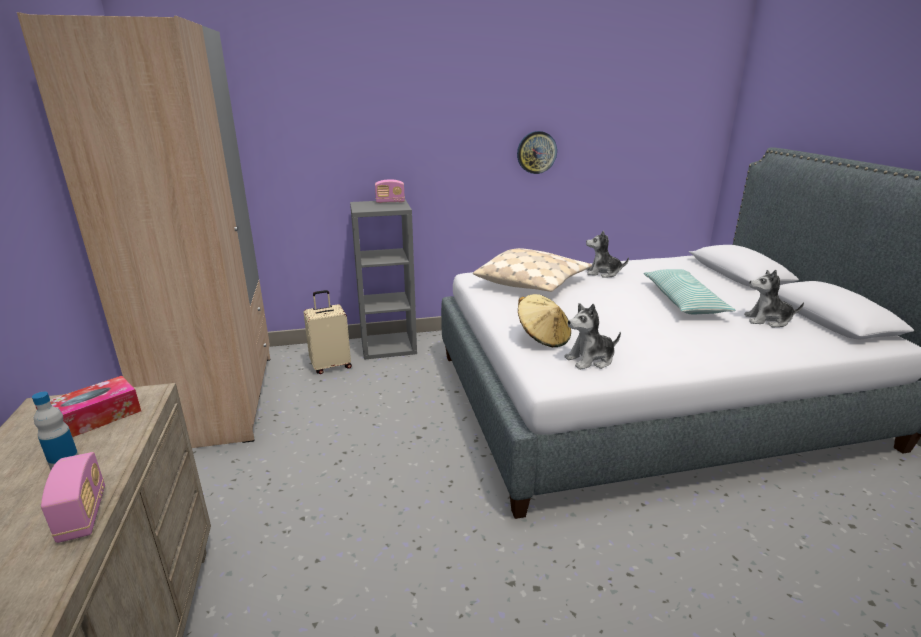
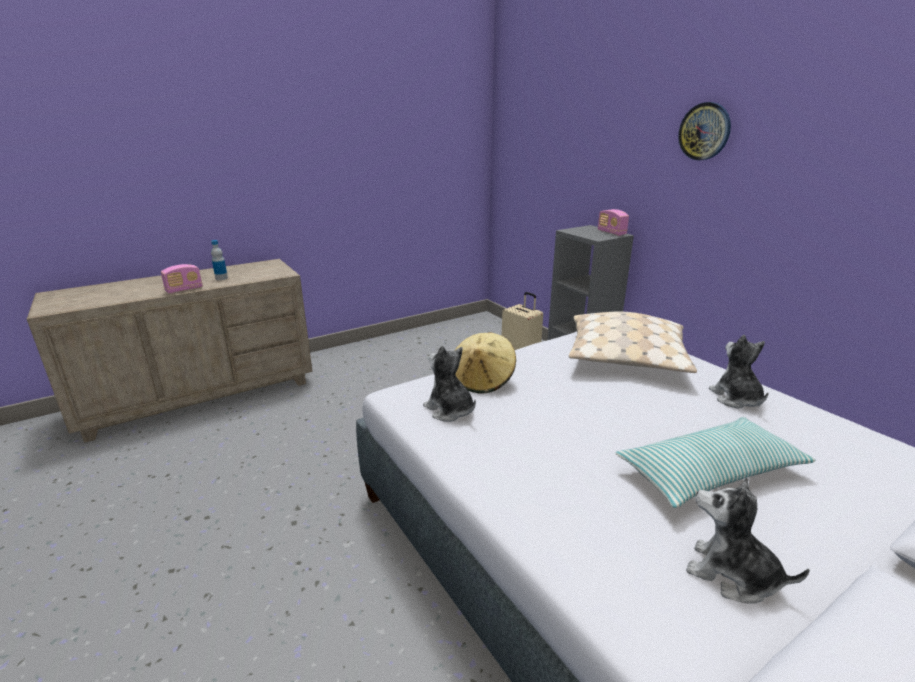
camera: 70 degrees right, 0 degrees up
(93, 418) = (261, 272): tissue box -> none
(218, 400) = (444, 338): beige wardrobe -> none
(536, 152) = (806, 213): wall clock -> wall clock (704, 131)
(767, 320) = (731, 575): plush toy -> plush toy turned 45 degrees counterclockwise

